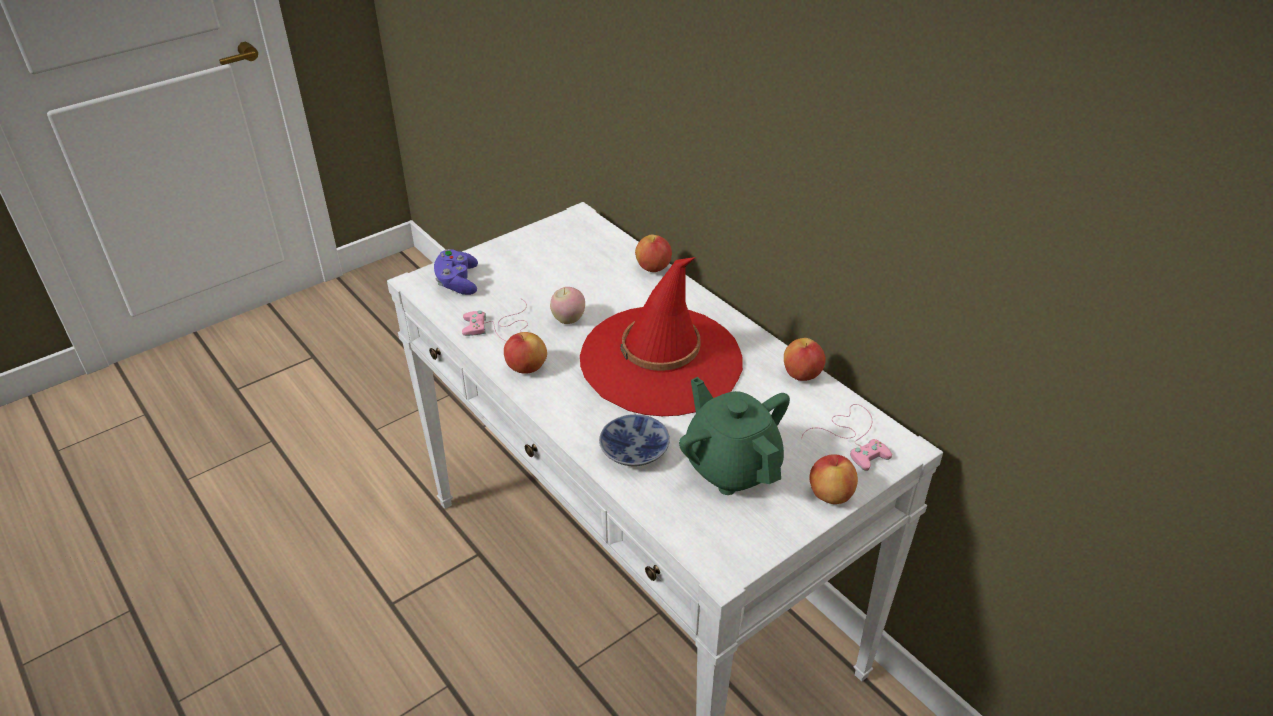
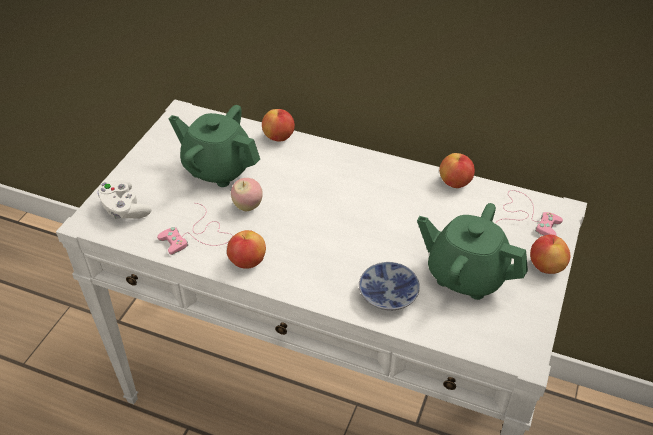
camera: 30 degrees left, 5 degrees up
(457, 282) = (124, 209): purple game controller -> white game controller
(570, 276) = (218, 168): none -> green teapot
(661, 361) = (348, 212): red hat -> none

